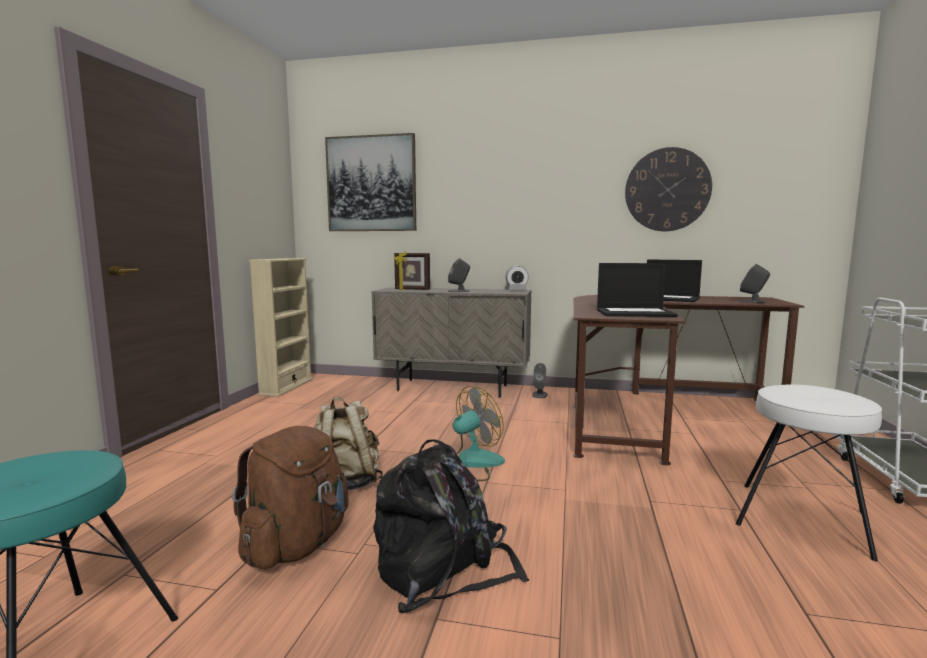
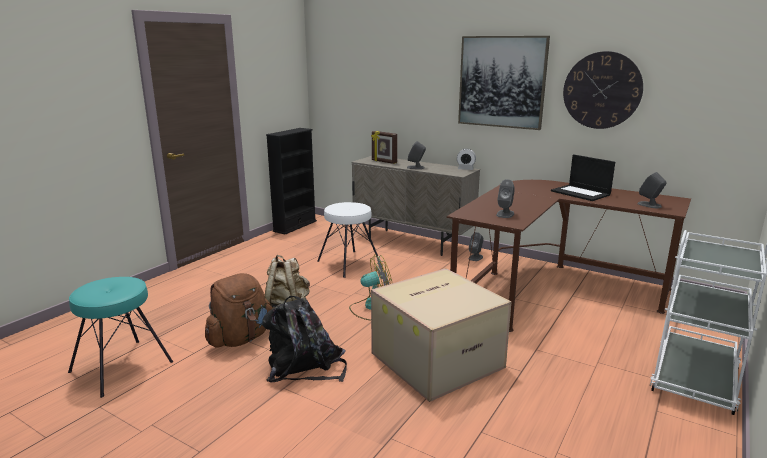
camera: 20 degrees right, 10 degrees up
(286, 387) = (295, 226): beige bookcase -> black bookcase
(371, 184) = (362, 70): picture -> picture (502, 82)
(624, 515) = (437, 359): none -> cardboard box
(635, 313) = (505, 214): laptop -> grey speaker
(802, 519) = (558, 385): white stool -> white stool (348, 264)

